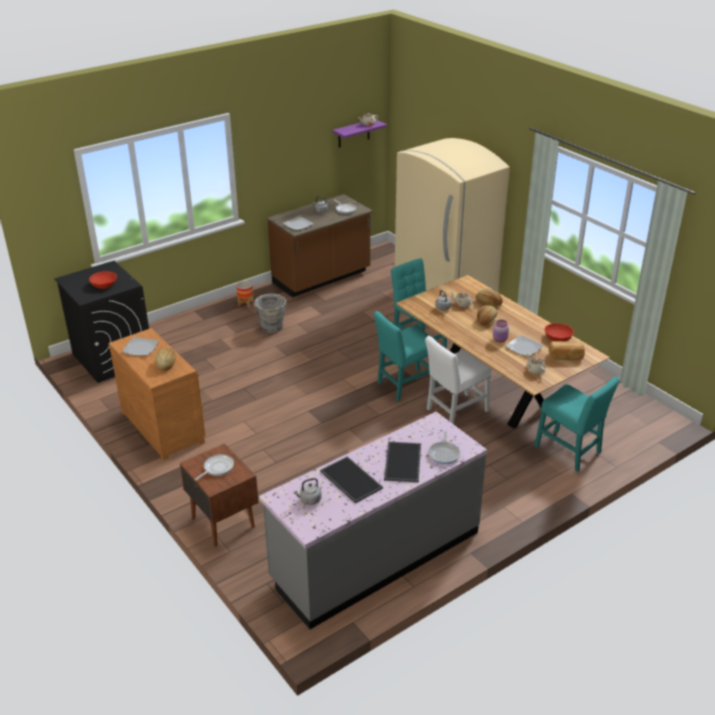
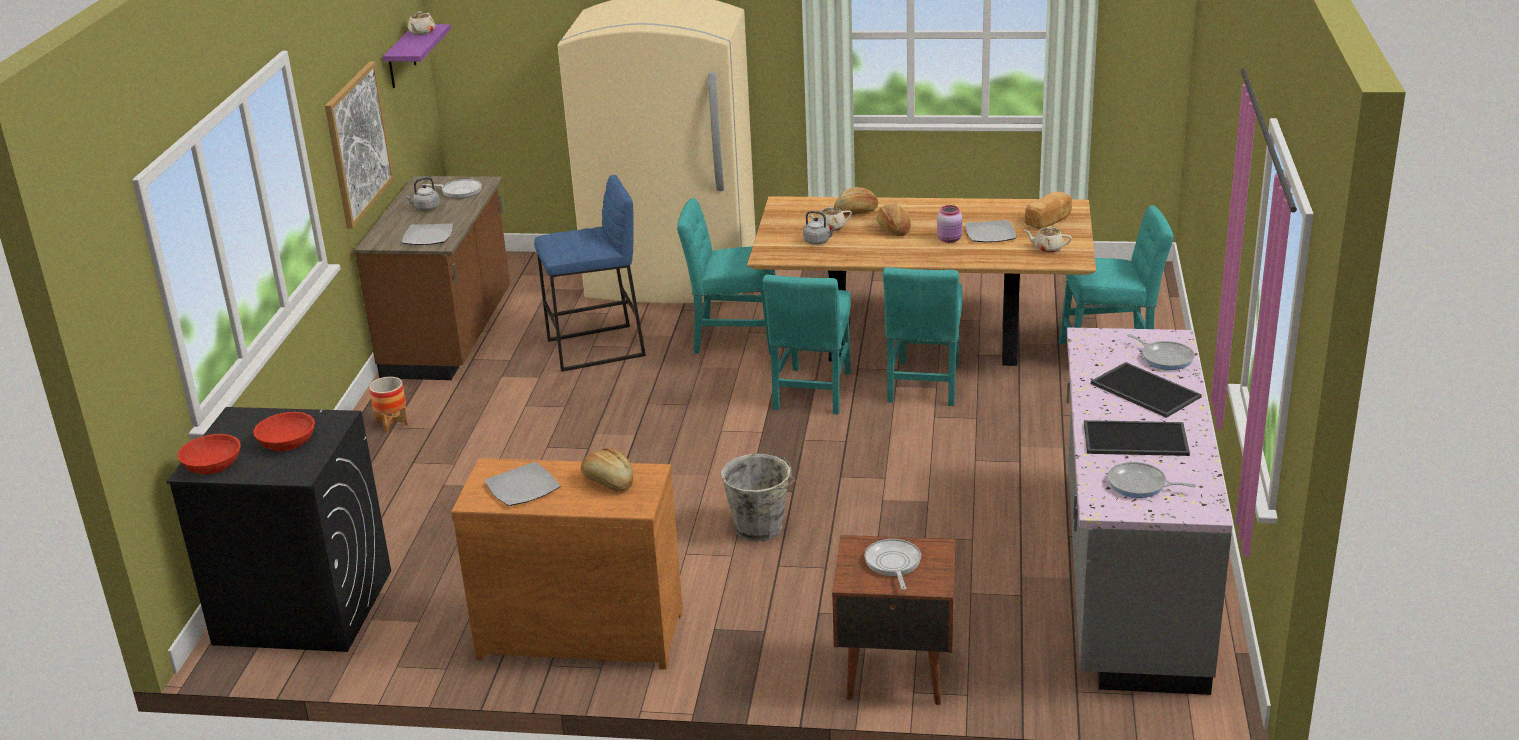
camera: 45 degrees left, 5 degrees down
(272, 328) = (497, 430): grey bucket -> grey bucket (760, 528)
(290, 168) = (358, 143): none -> picture
(309, 500) = (1140, 485): grey kettle -> frying pan
(361, 314) = (596, 348): none -> blue stool
(455, 411) = (924, 386): white chair -> turquoise chair
(558, 337) = (1001, 207): red bowl -> red bowl (212, 464)

